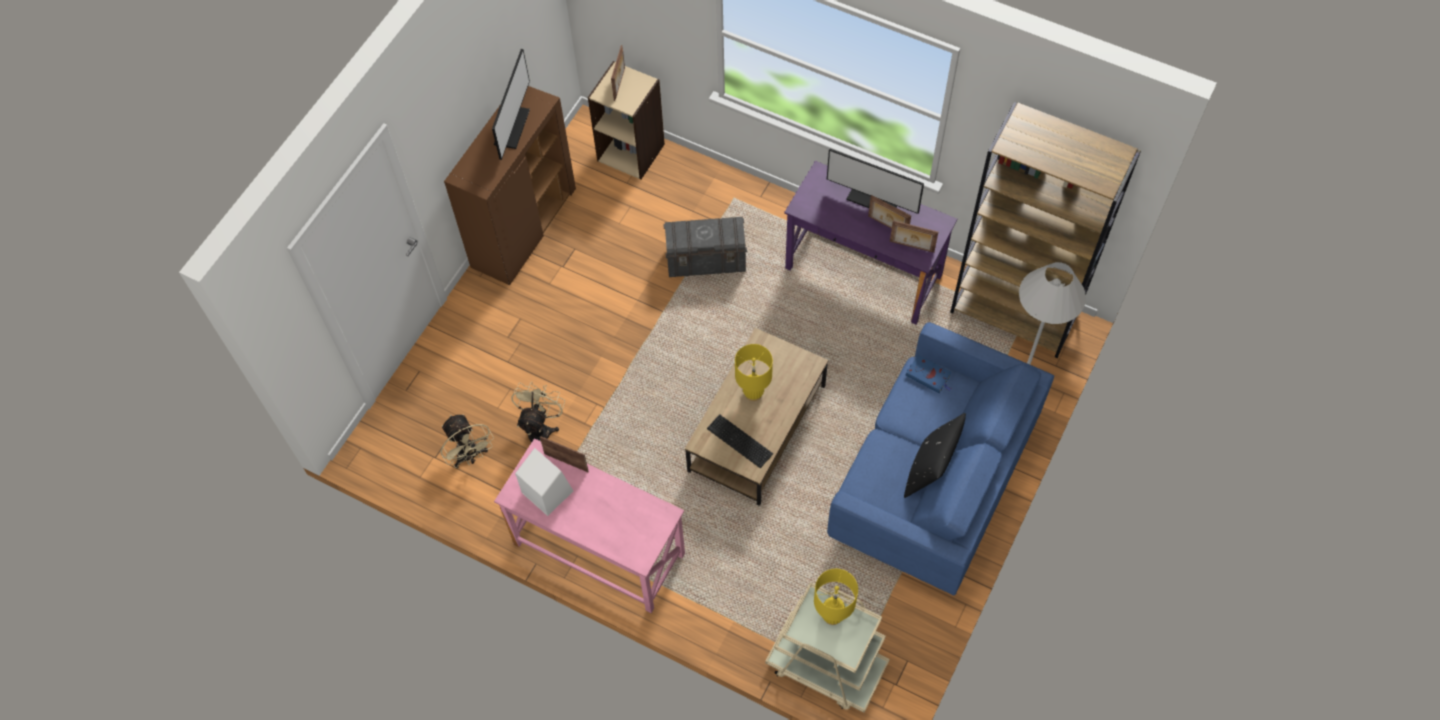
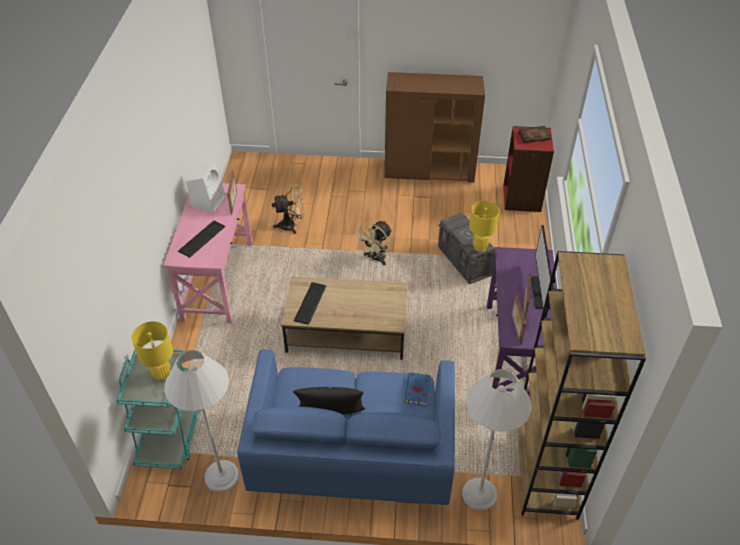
camera: 65 degrees right, 15 degrees down
(470, 456) = (258, 202): beige fan -> beige fan (375, 258)
(512, 127) = (446, 84): monitor -> none
(617, 520) = (200, 239): none -> keyboard
(620, 84) = (534, 136): picture frame -> book
(631, 152) = (522, 198): beige bookcase -> red bookcase
(753, 393) = (353, 298): yellow table lamp -> yellow table lamp (480, 247)
(826, 665) = (171, 433): beige cart -> turquoise cart
(906, 624) = (221, 476): none -> white floor lamp

